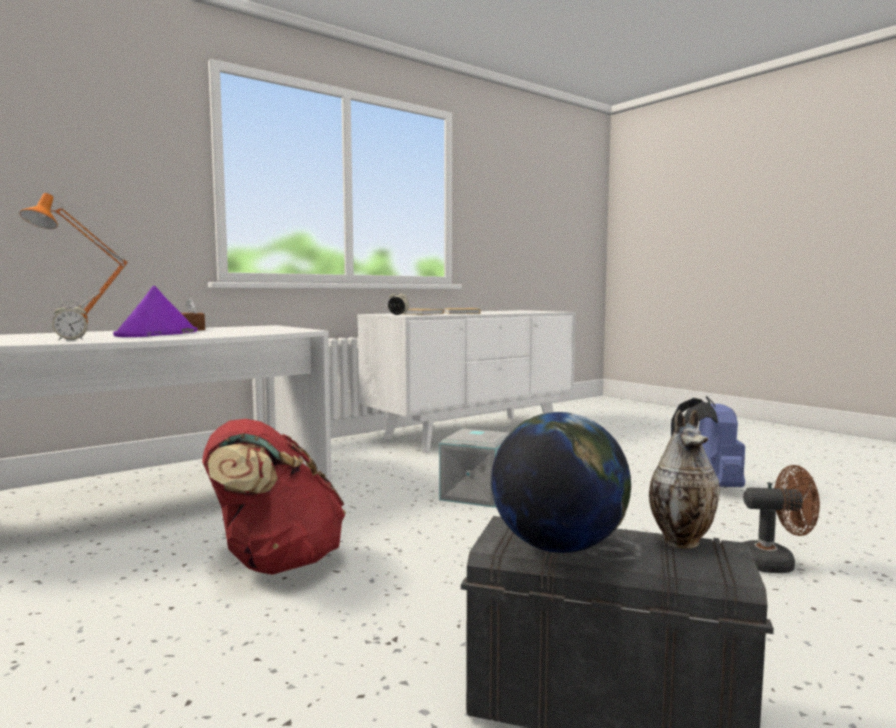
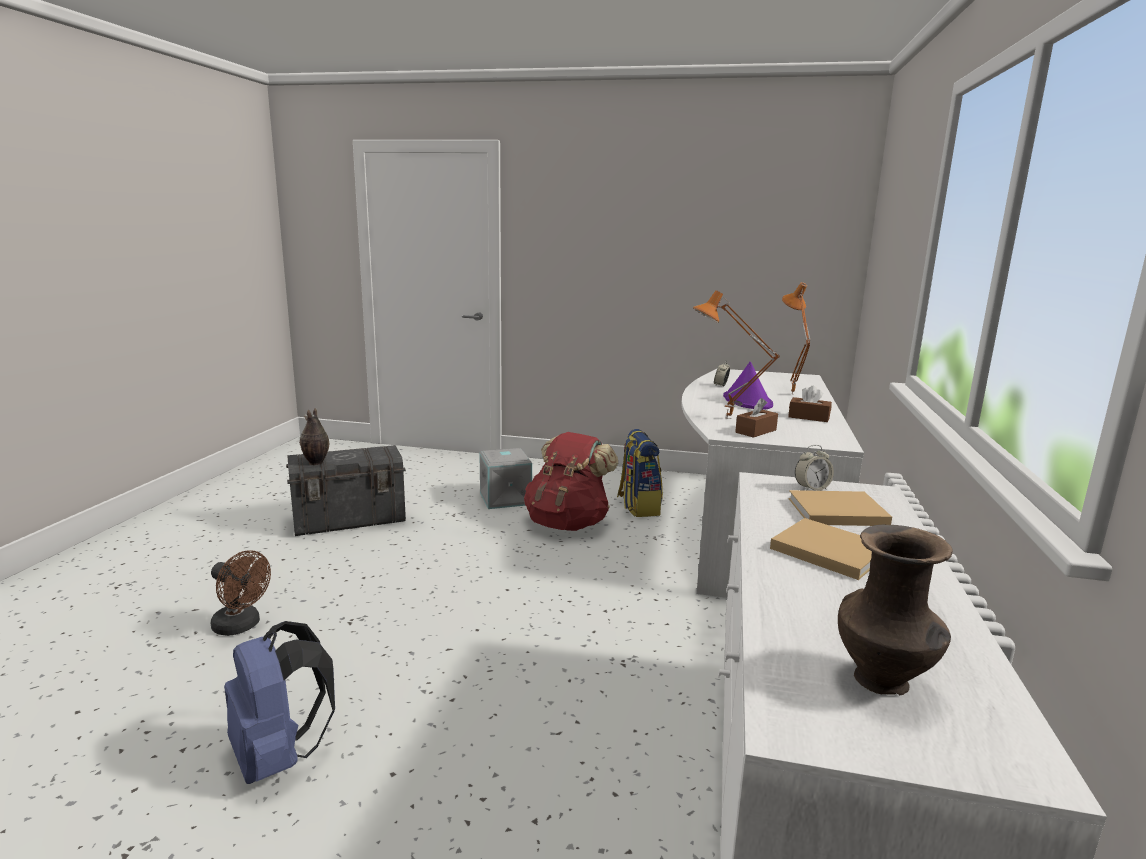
camera: 140 degrees right, 10 degrees up
(142, 555) = (638, 507): none -> backpack
(252, 332) = (727, 419): none -> orange table lamp
(276, 329) = (756, 431): none -> brown tissue box
(475, 494) = (544, 624): grey storage box -> grey storage box (506, 498)
(521, 311) = (883, 682): none -> brown vase
(558, 548) = (364, 451): globe -> none
(775, 564) = (241, 626): brown fan -> brown fan turned 120 degrees counterclockwise

